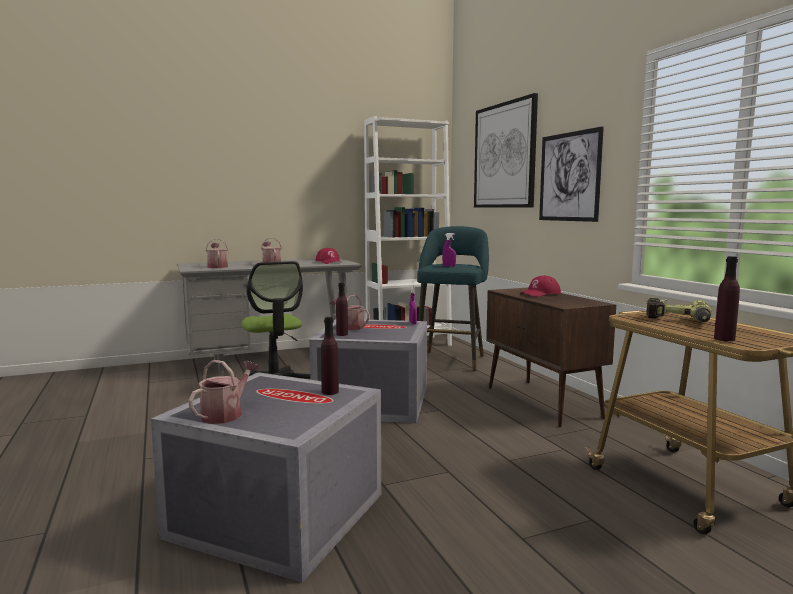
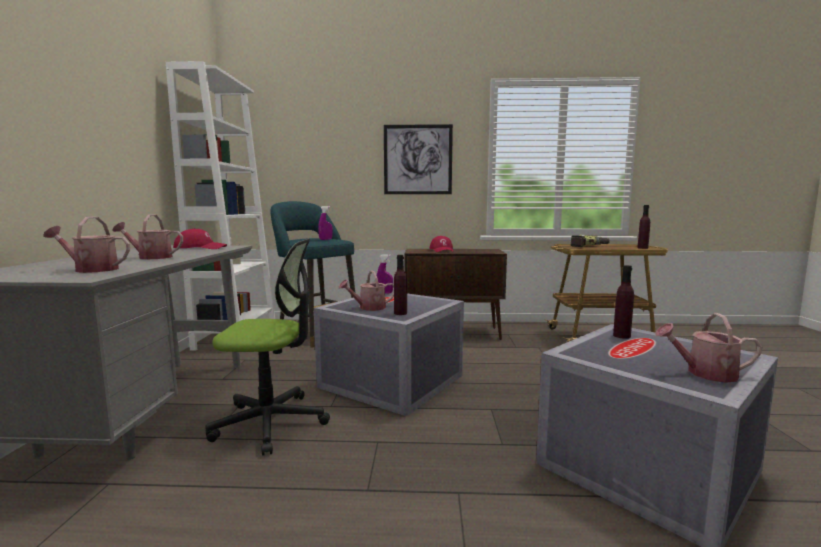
camera: 65 degrees left, 0 degrees up
(225, 414) = (705, 373): watering can -> watering can turned 45 degrees counterclockwise
(504, 156) = (326, 136): picture -> none

